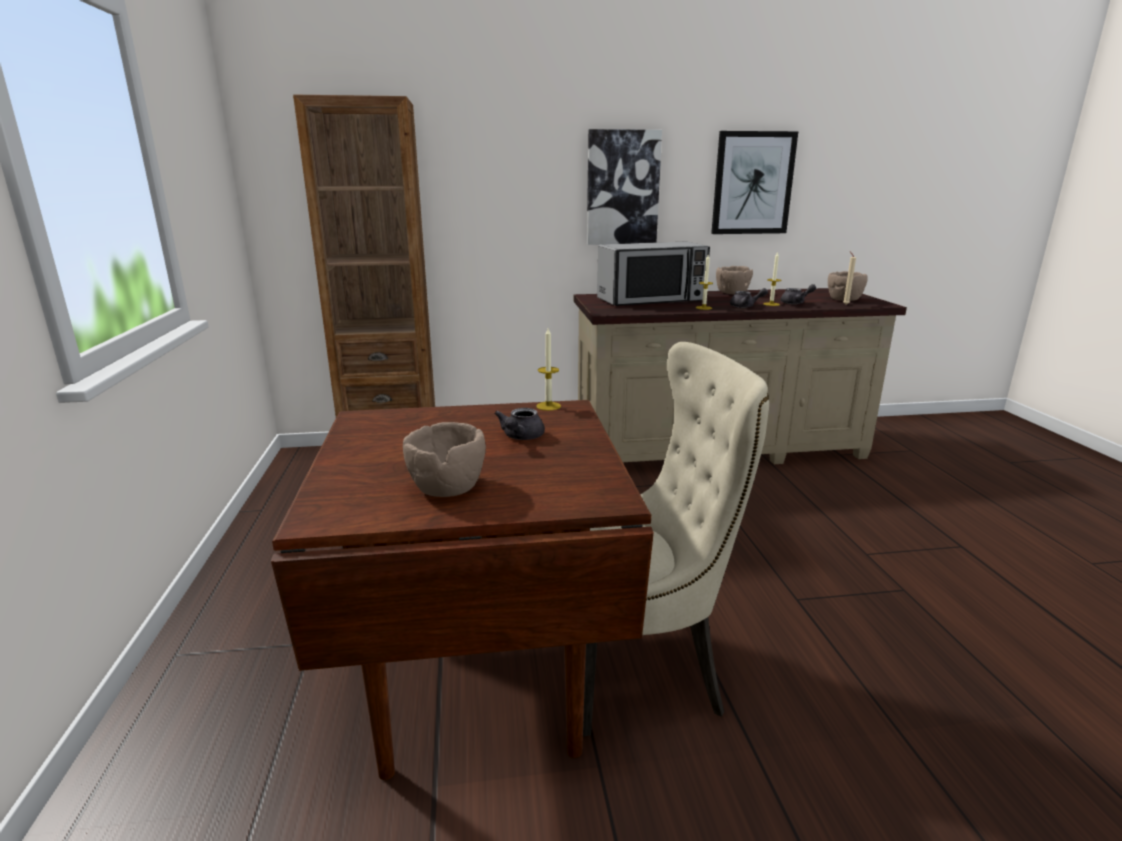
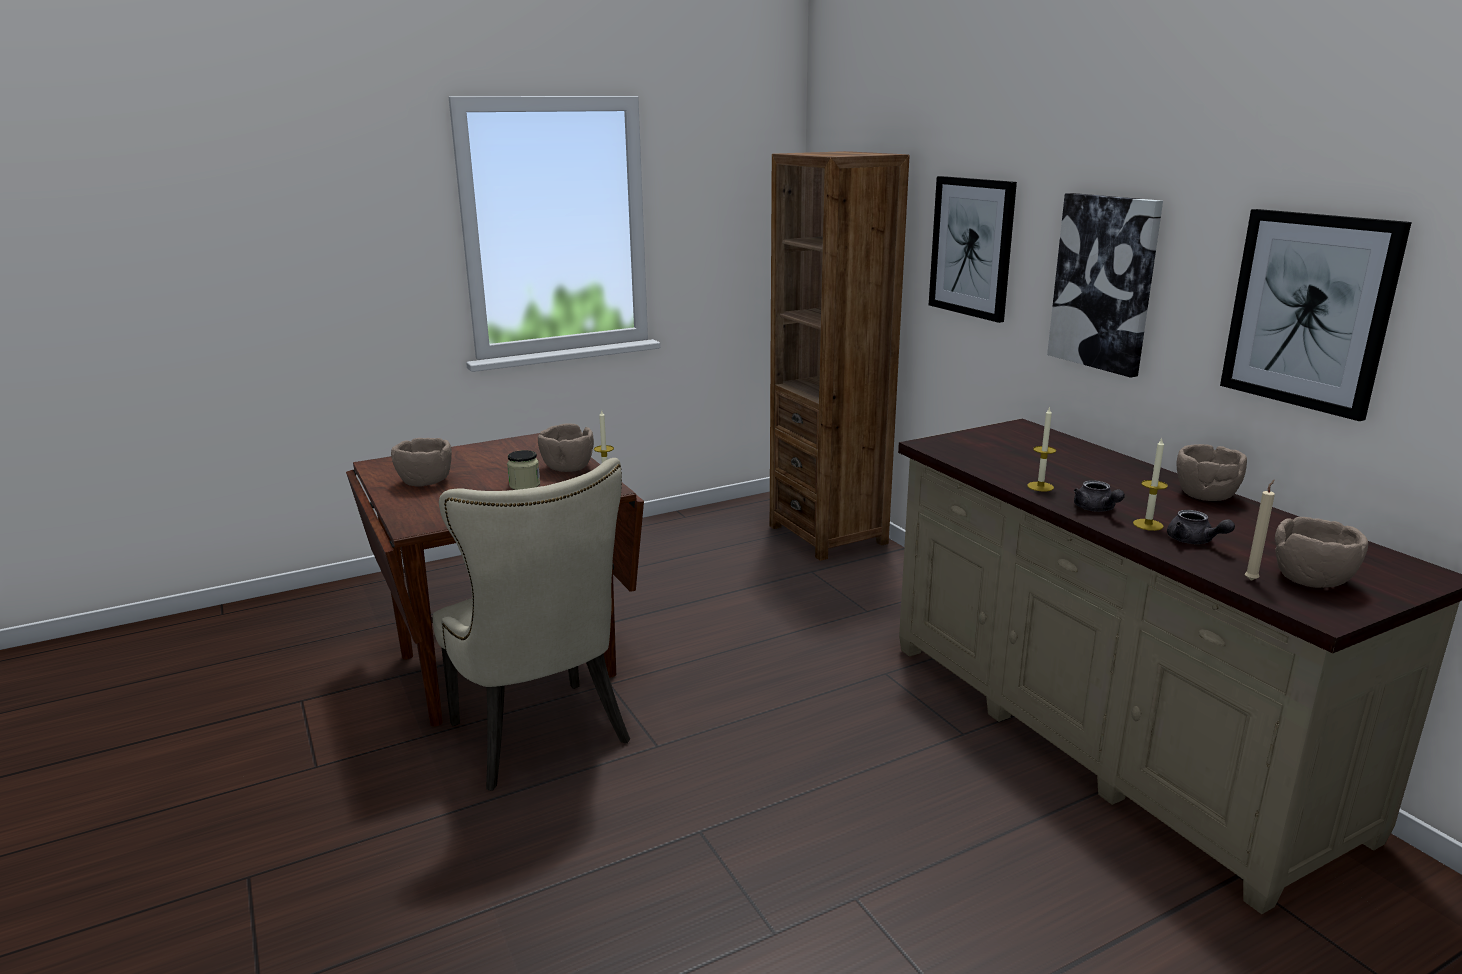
camera: 70 degrees right, 0 degrees up
(485, 416) = (567, 468): none -> brown bowl
(494, 179) = (972, 247): none -> picture
(520, 437) = (524, 485): grey teapot -> jar
(651, 300) = (1048, 456): microwave -> none

